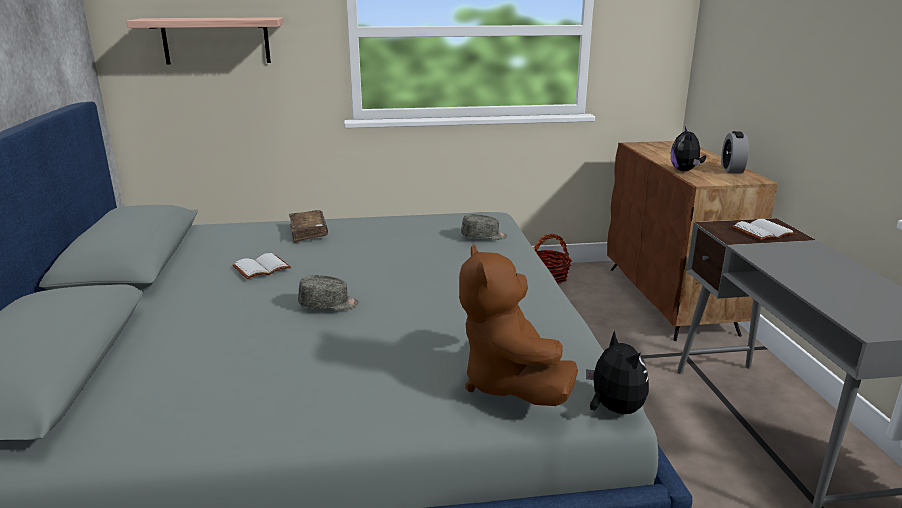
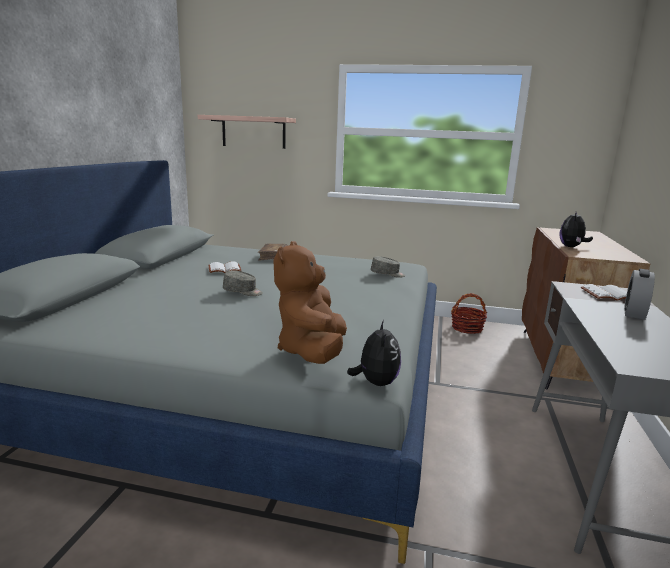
camera: 20 degrees right, 5 degrees down
(731, 169) = (616, 251): alarm clock -> alarm clock (634, 313)

